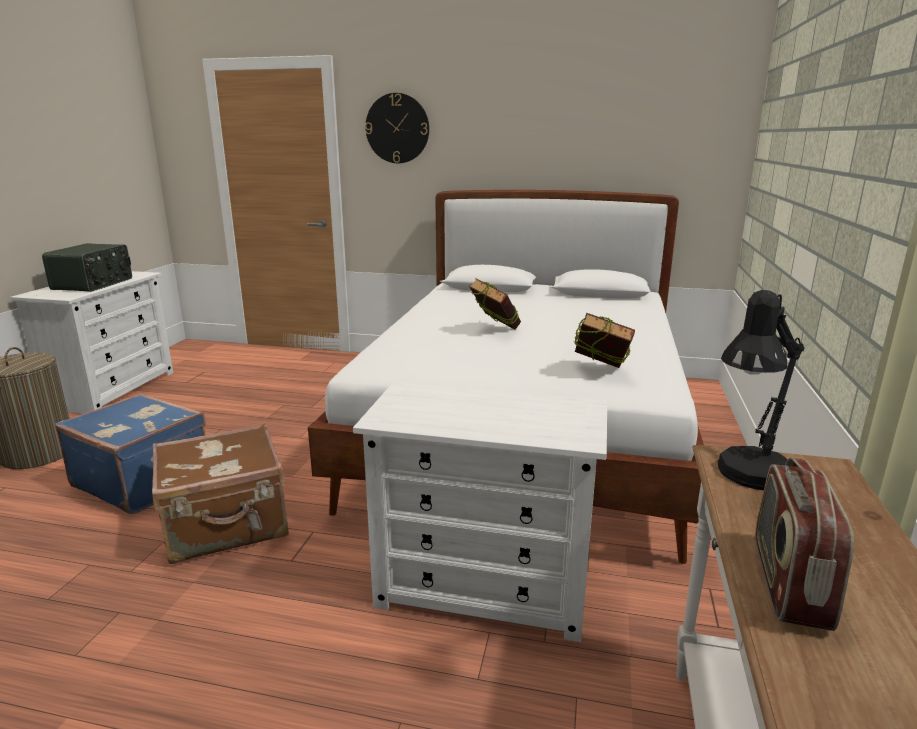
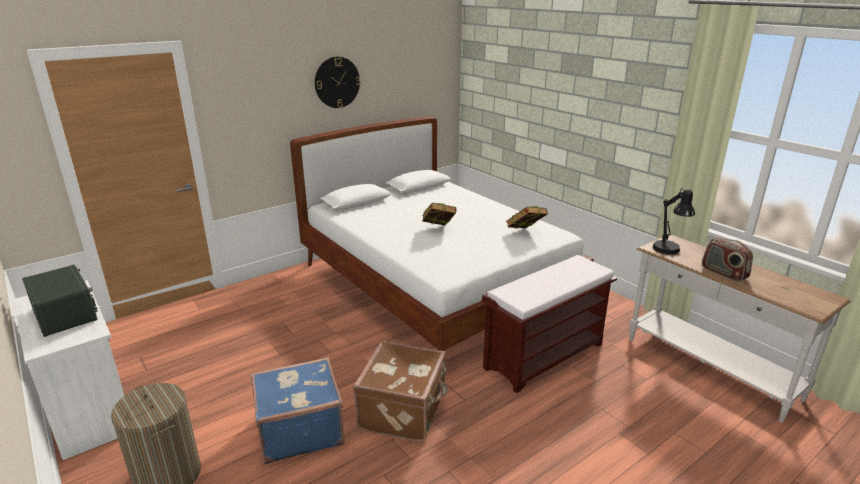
camera: 50 degrees left, 5 degrees up
(397, 128) = (248, 96): wall clock -> wall clock (337, 82)
(484, 588) = (544, 355): white dresser -> brown bench

